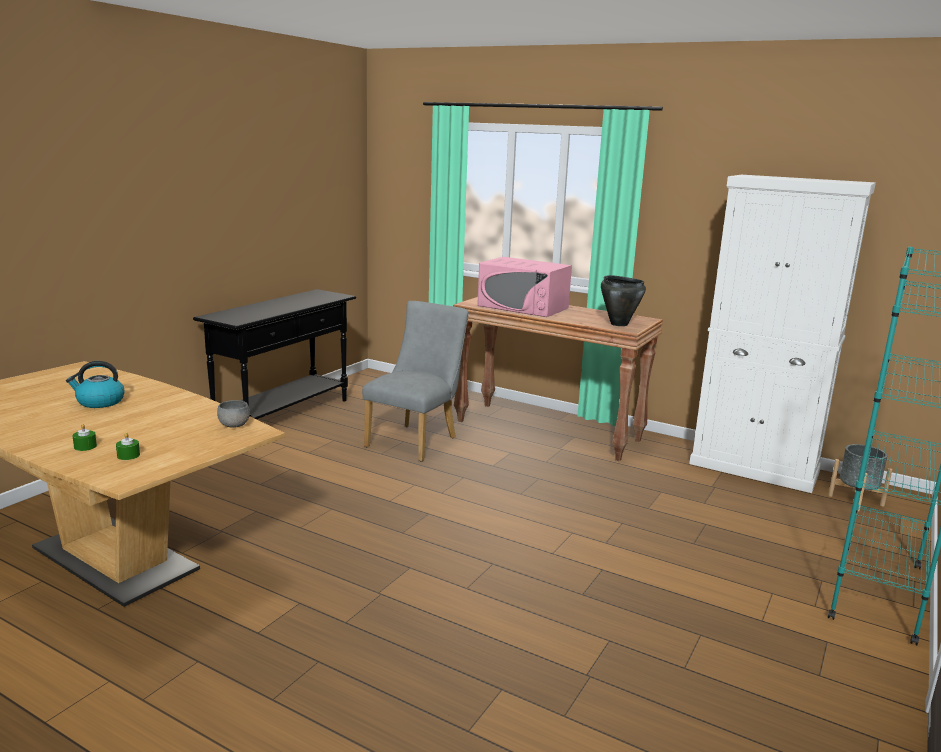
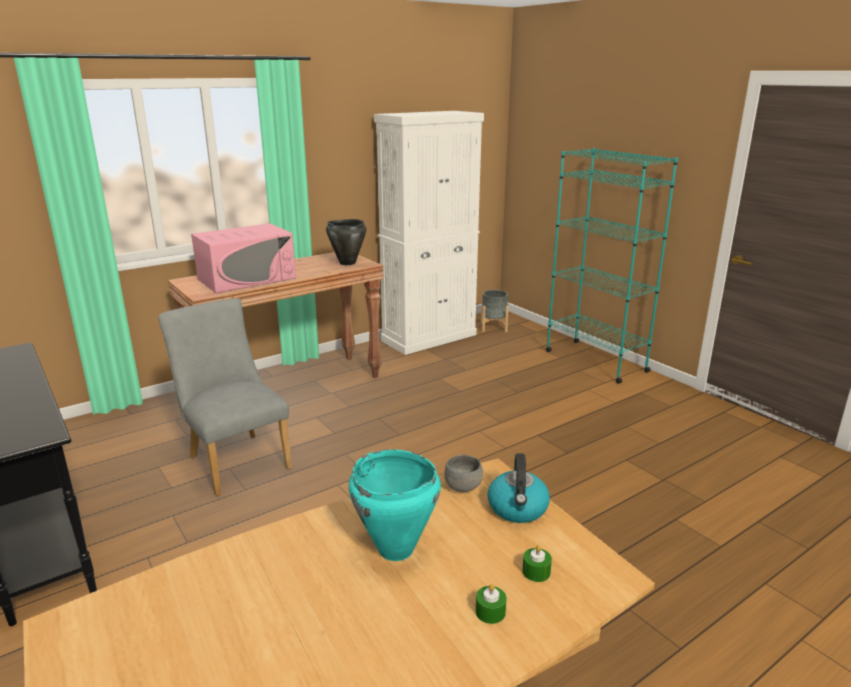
camera: 65 degrees left, 5 degrees up
(99, 402) = (297, 598): kettle -> kettle (518, 509)
(149, 417) = (396, 550): none -> turquoise cooking pot

